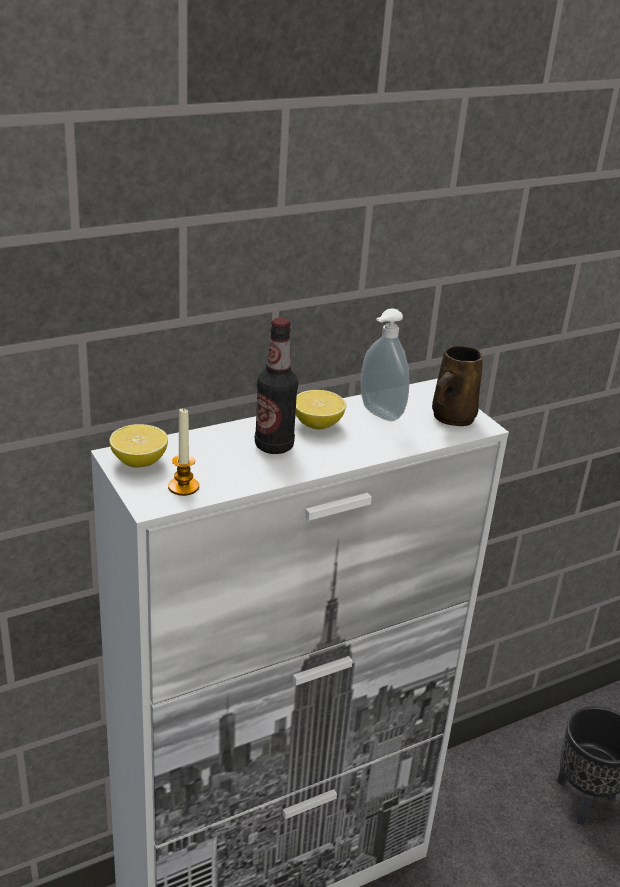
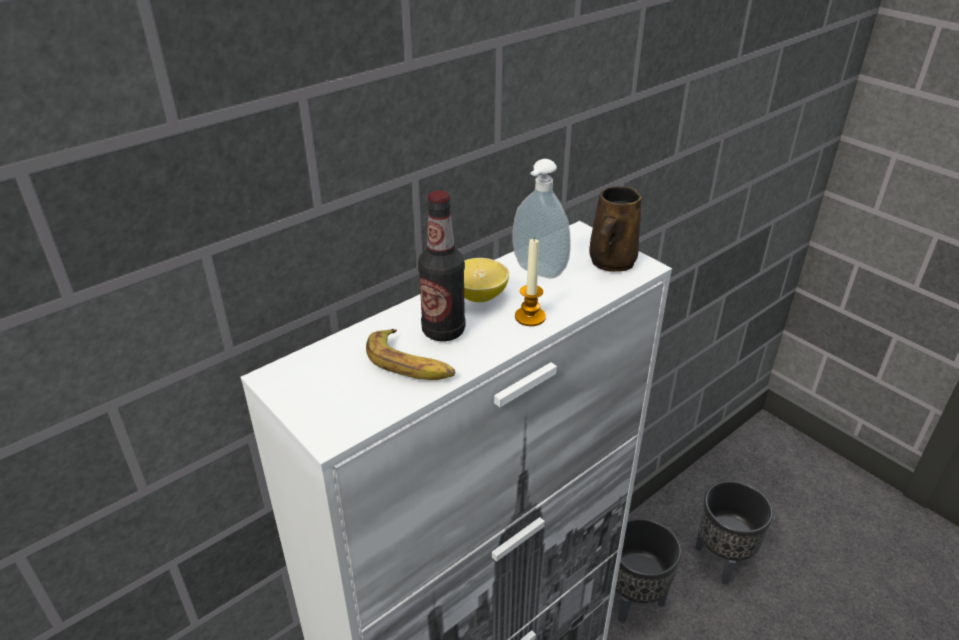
camera: 10 degrees left, 5 degrees up
(139, 462) = (301, 381): lemon -> none
(183, 487) = (361, 403): candle -> candle (530, 317)
(235, 466) = (410, 364): none -> banana
(472, 817) = (634, 600): none -> black planter

